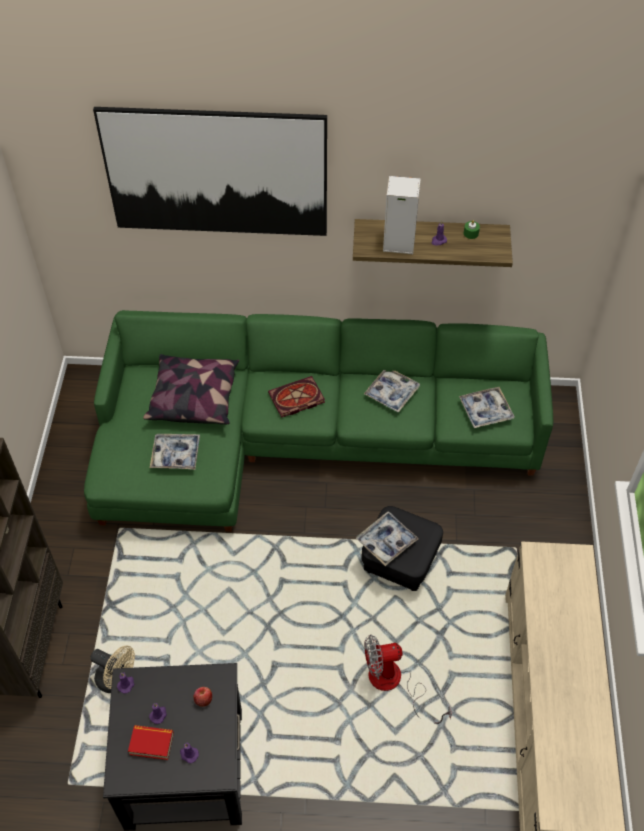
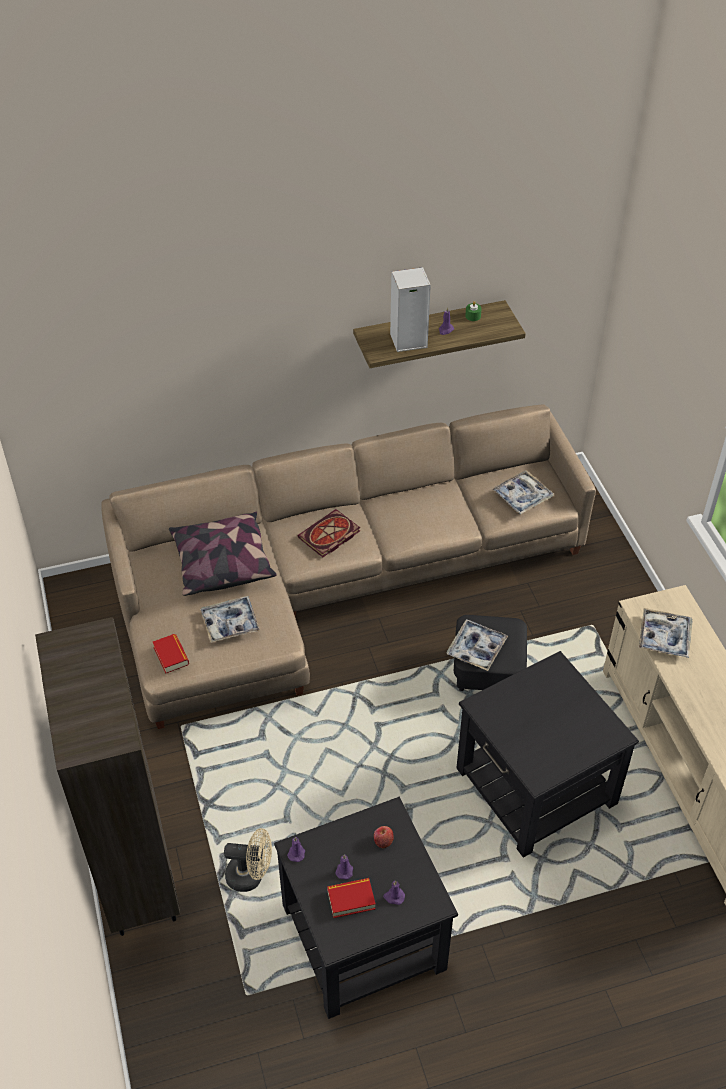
camera: 20 degrees left, 5 degrees down
(114, 469) = (171, 656): none -> book
(216, 173) = (208, 310): picture -> none
(298, 438) = (329, 583): green sofa -> beige sofa
(391, 393) = (423, 504): tray -> tray (664, 637)
(394, 684) = (535, 787): fan -> black side table

